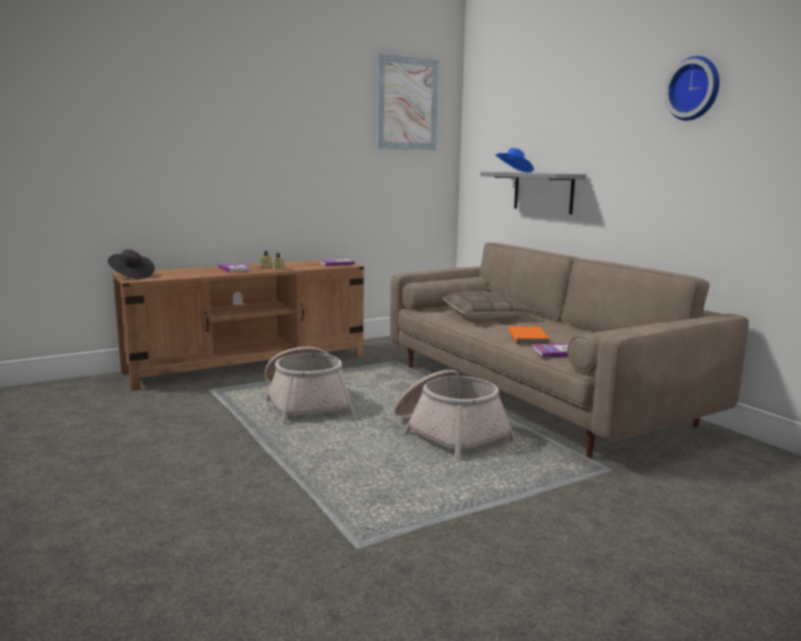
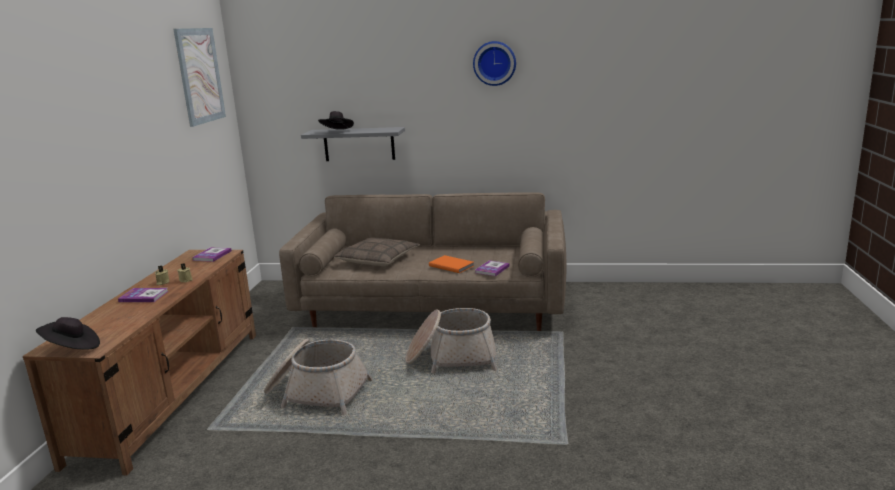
camera: 50 degrees left, 5 degrees up
(514, 172) = (337, 131): blue hat -> black hat

